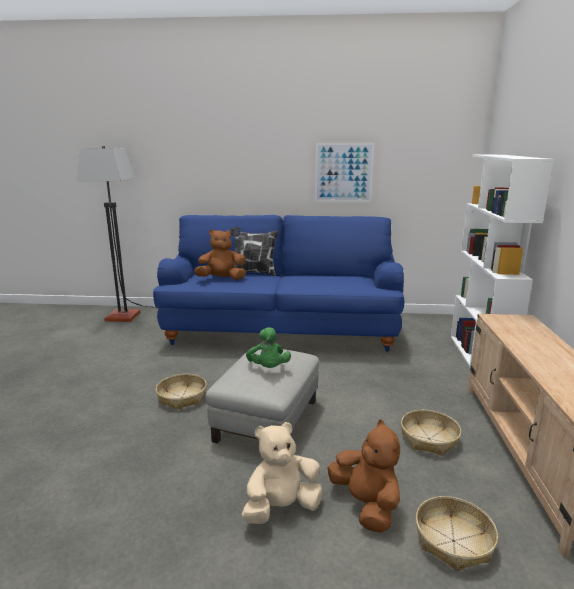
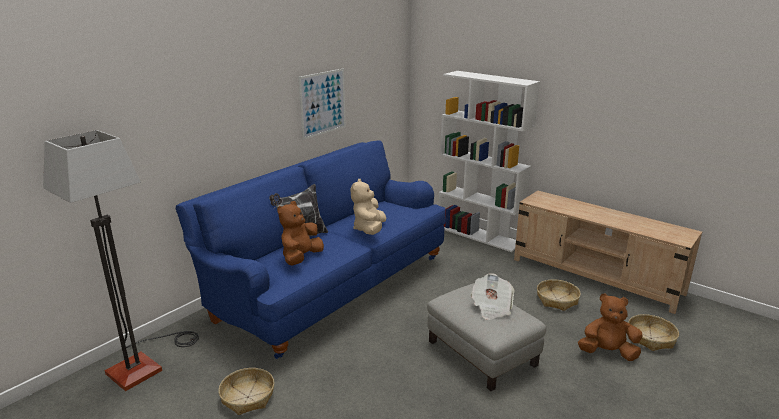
camera: 55 degrees left, 5 degrees up
(182, 397) = (402, 385): basket -> basket (247, 397)
(268, 368) = (491, 307): green plush toy -> newspaper
(281, 508) = (592, 386): beige plush toy -> beige plush toy (369, 229)

